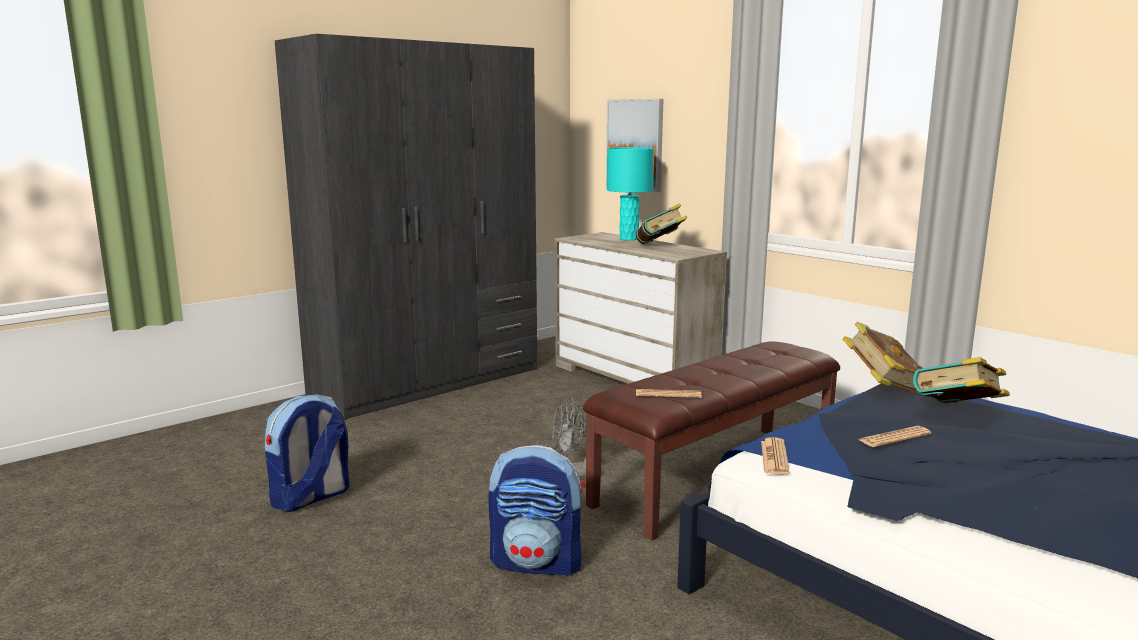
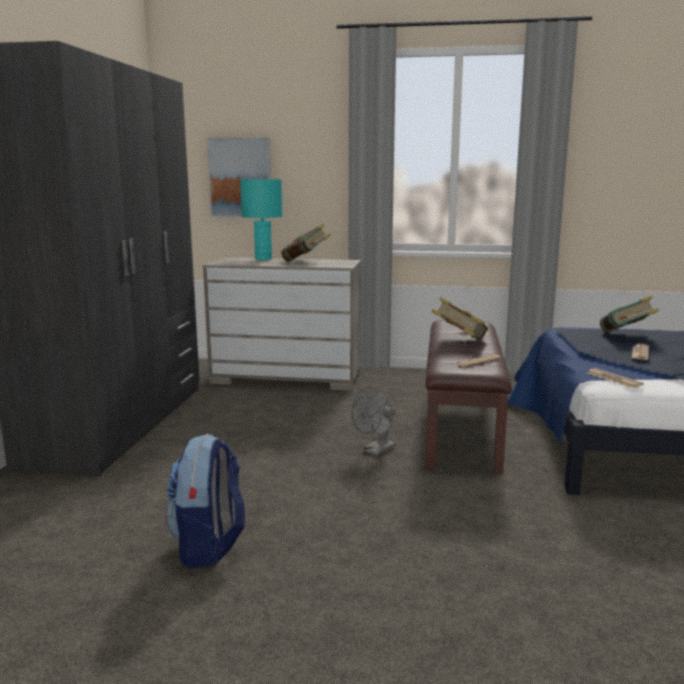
camera: 40 degrees left, 0 degrees up
(538, 563) = (471, 515): backpack -> none
(882, 387) = (562, 331): book -> book (459, 341)

